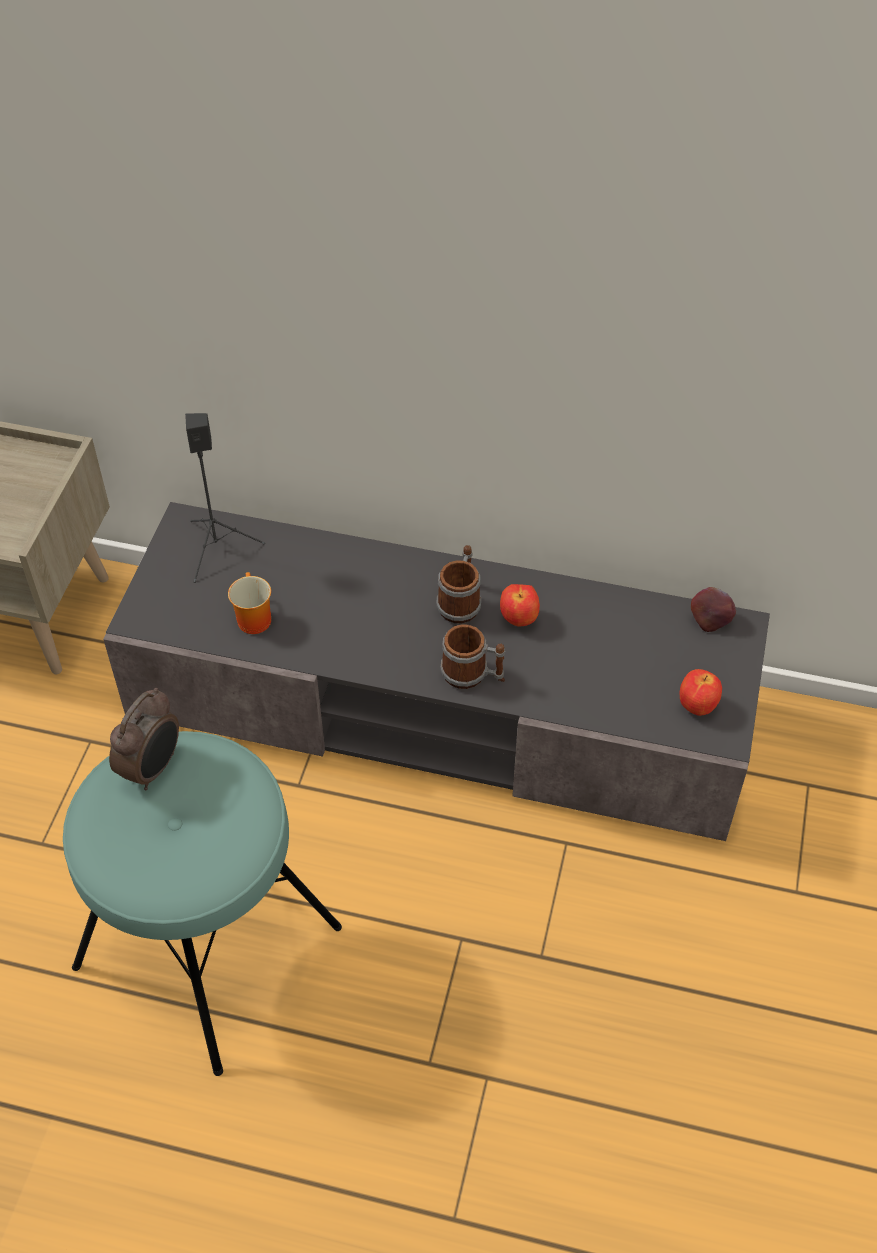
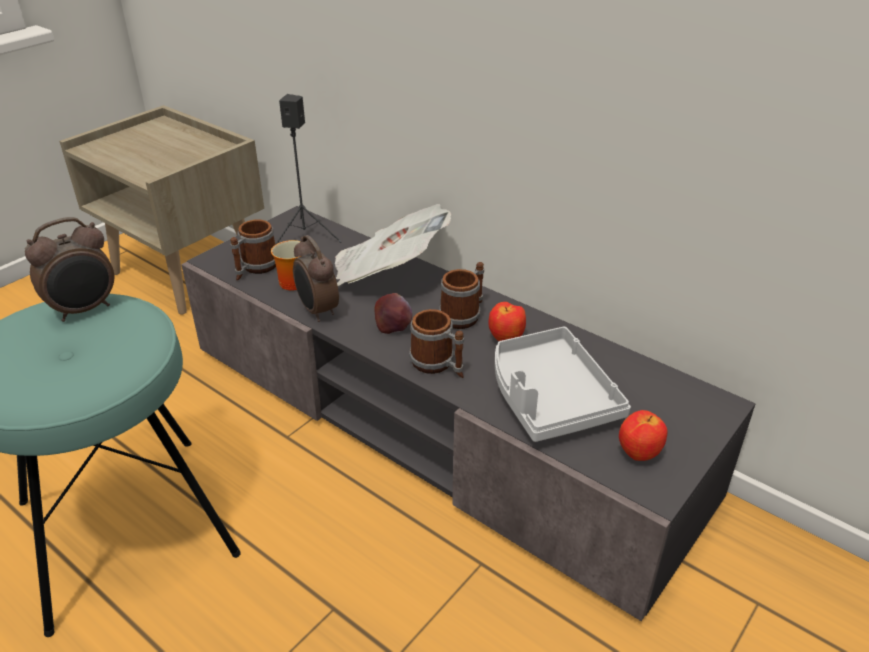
camera: 25 degrees right, 15 degrees down
(196, 616) = (255, 268): none -> mug
(307, 651) = (317, 311): none -> alarm clock
(346, 571) = (388, 272): none -> newspaper
(594, 674) = (549, 397): none -> grey tray
(711, 620) = (690, 391): apple -> apple (393, 326)

